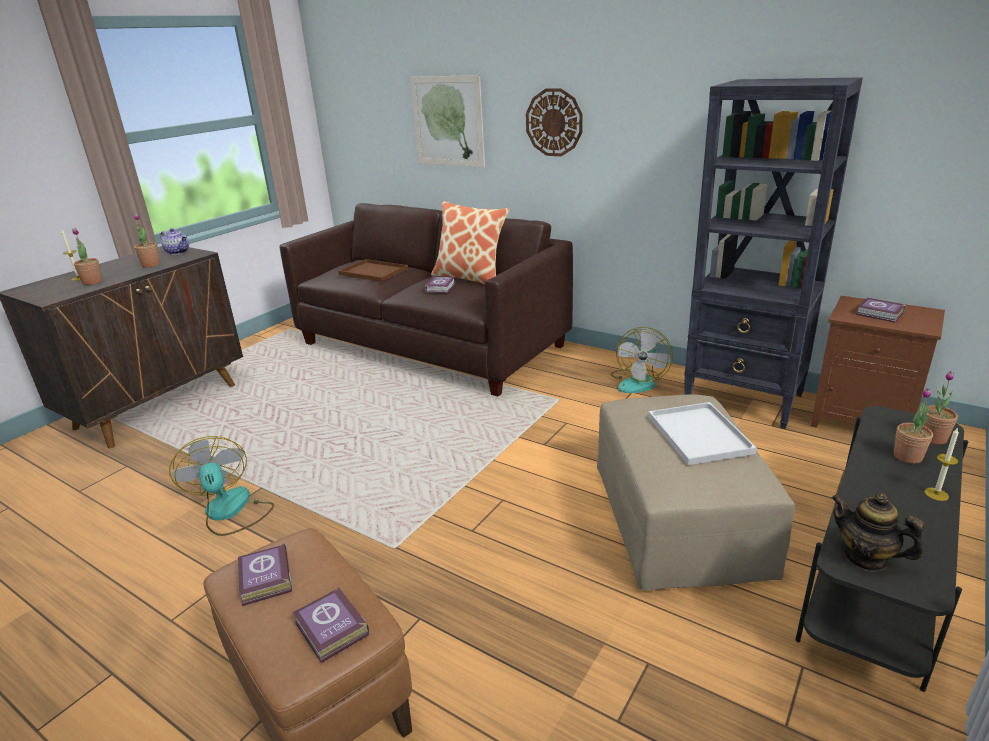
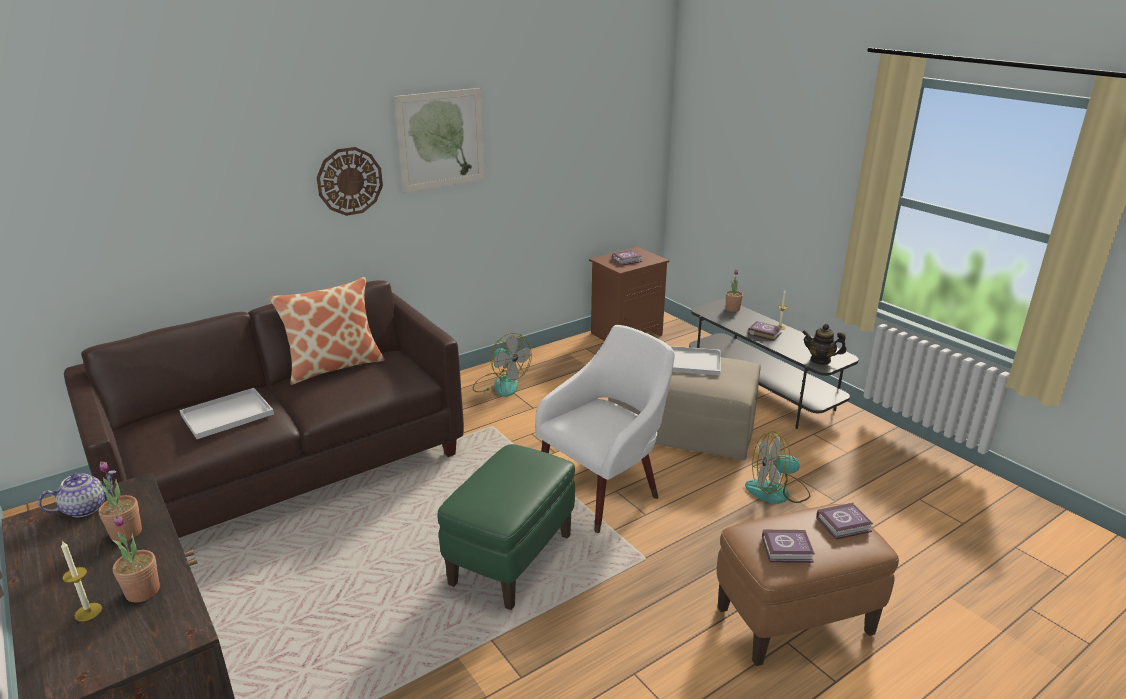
camera: 70 degrees left, 0 degrees up
(230, 512) = (521, 668): fan -> fan (777, 492)
(364, 468) = (512, 559): none -> green ottoman
(375, 272) = (228, 413): brown tray -> white tray
(441, 287) = (344, 385): book -> book (764, 333)
(448, 121) = (202, 205): picture -> picture (441, 140)
(498, 491) = (603, 490): none -> white armchair
(744, 400) = (567, 357): black bookcase -> none
(866, 558) = (820, 360): teapot -> teapot turned 45 degrees clockwise
(907, 456) = (745, 320): potted plant -> none

